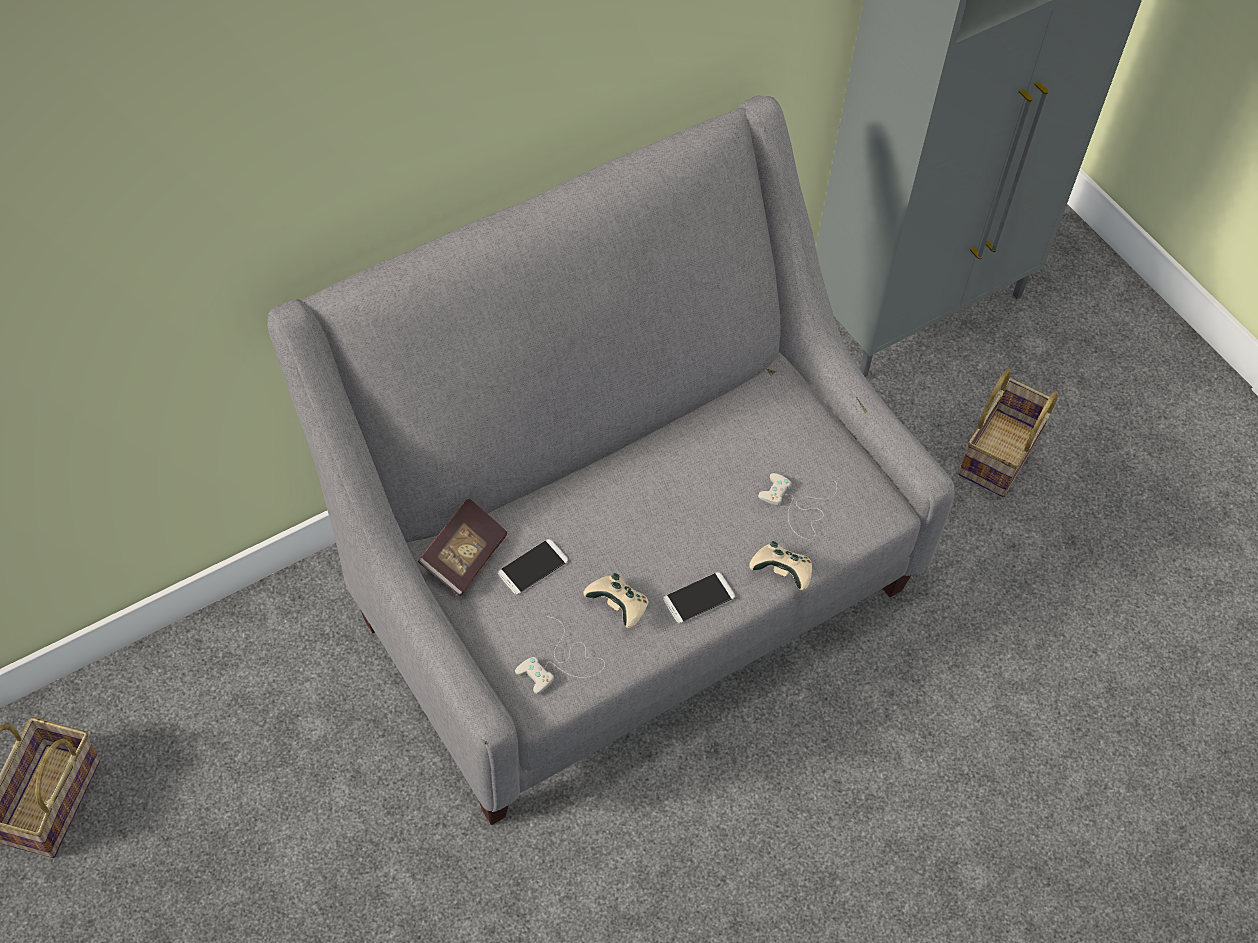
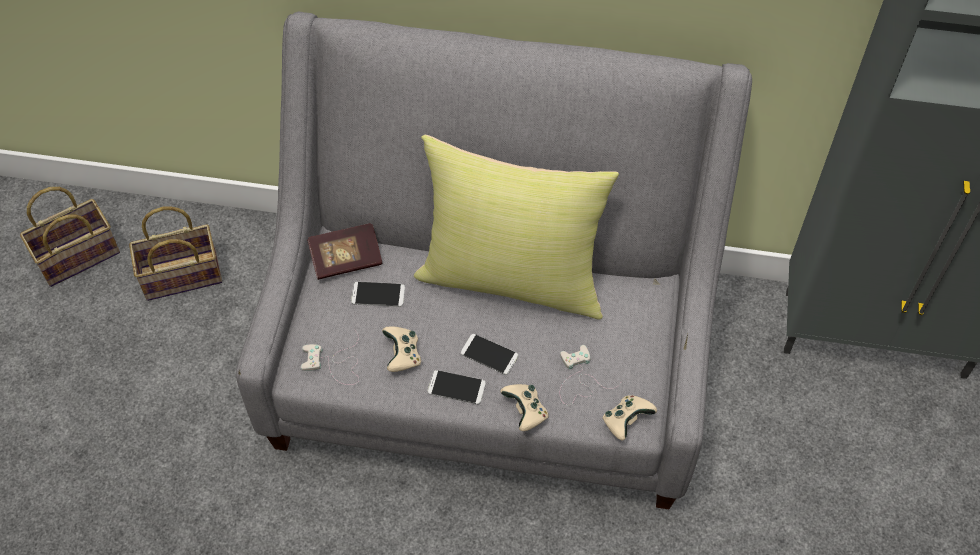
camera: 45 degrees right, 0 degrees up
(642, 457) = (513, 277): none -> yellow pillow
(696, 545) = (489, 354): none -> phone
(873, 515) = (626, 421): none -> beige game controller
(1000, 456) = (835, 475): basket -> basket (180, 278)

